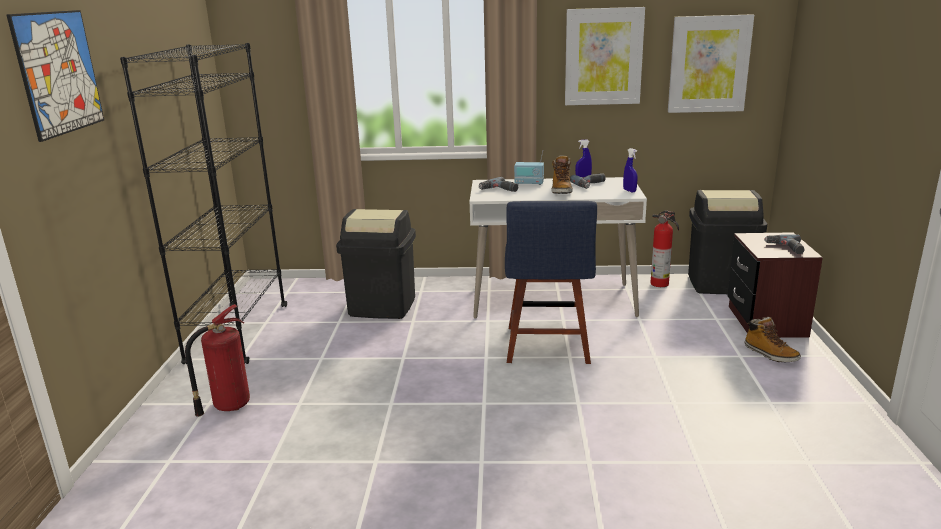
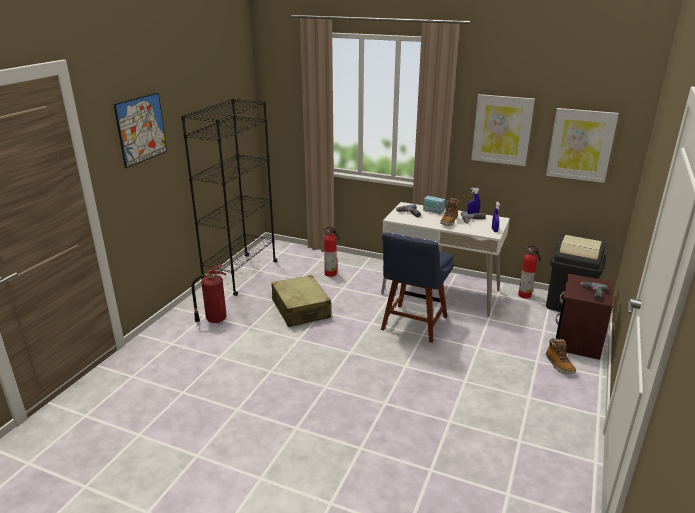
camera: 20 degrees right, 5 degrees up
(367, 361) = (301, 309): none -> beige suitcase
(382, 306) = (331, 274): black trash can -> fire extinguisher

